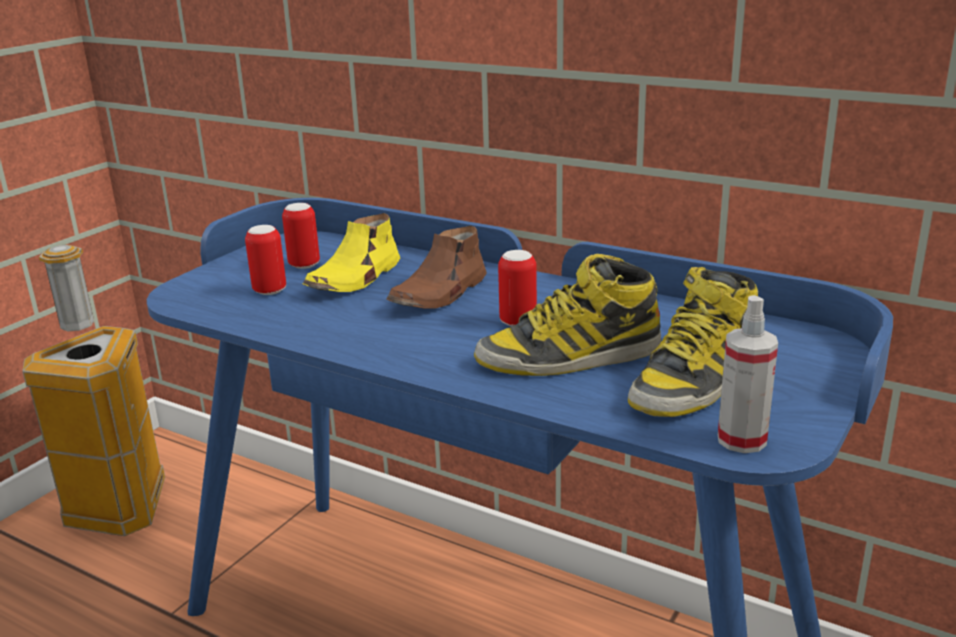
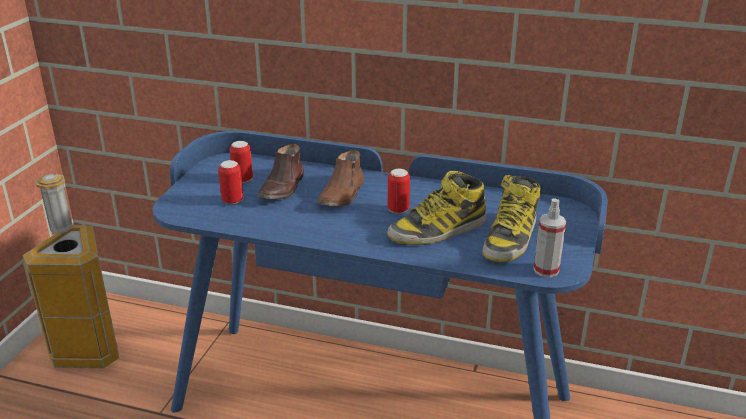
camera: 15 degrees left, 5 degrees up
(355, 279) = (283, 187): yellow shoe -> brown shoe

